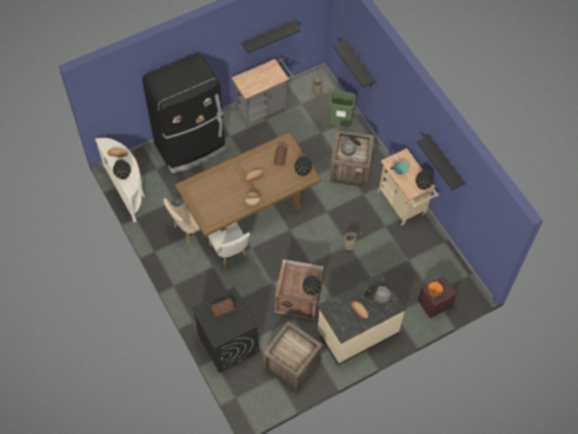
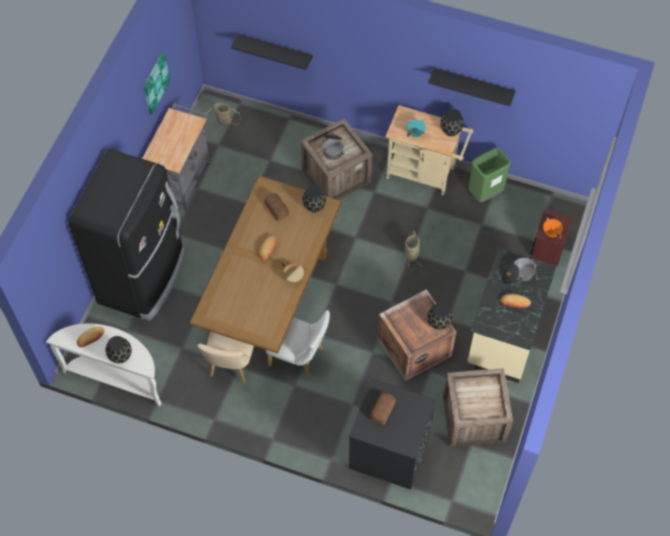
camera: 40 degrees left, 0 degrees up
(267, 36) = (155, 83): black shelf -> picture
(340, 122) = (279, 135): green trash can -> green trash can (485, 193)

